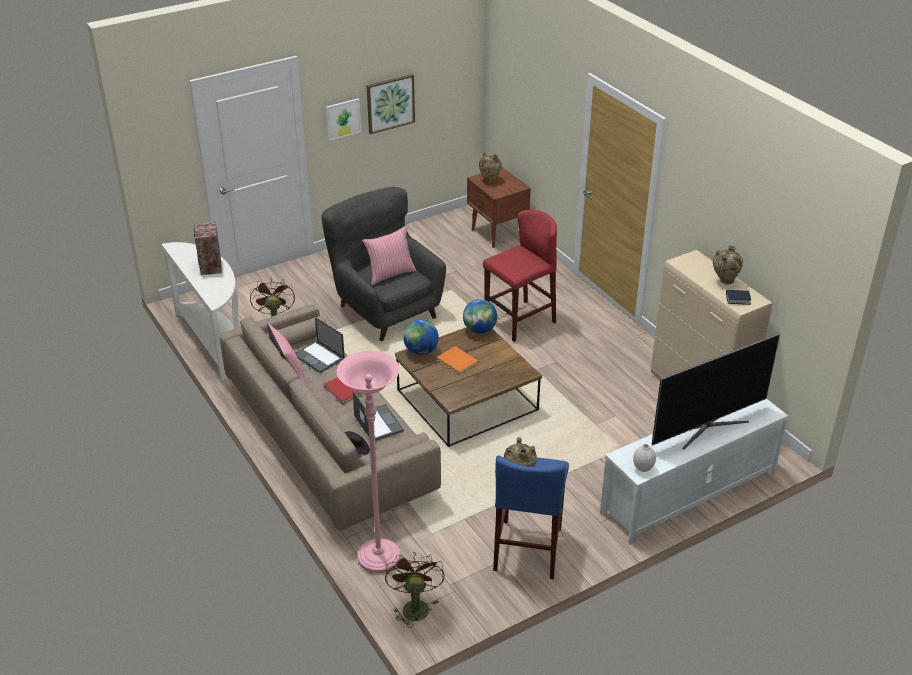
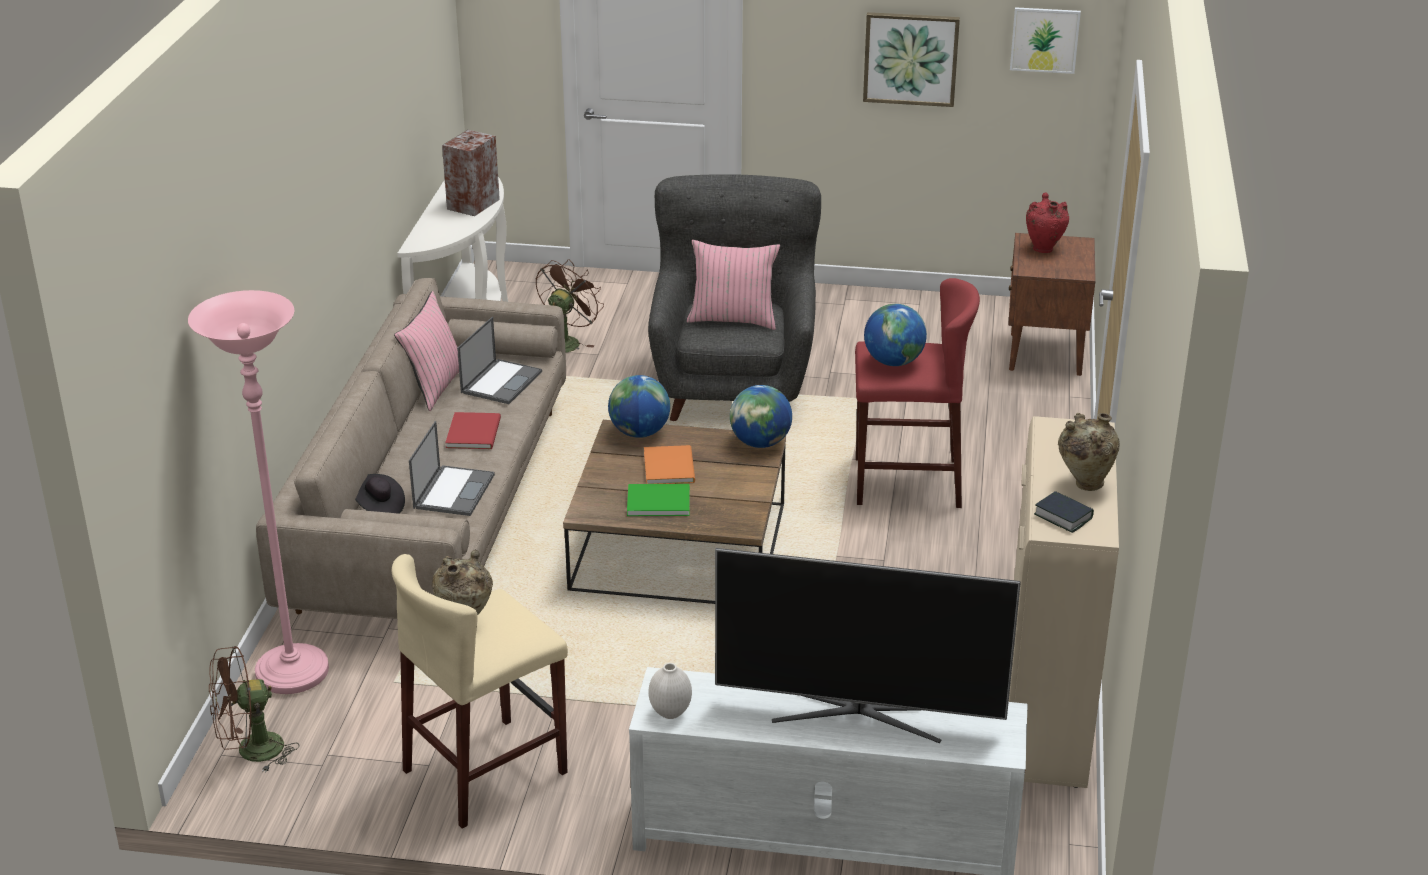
camera: 40 degrees right, 5 degrees down
(319, 357) = (501, 381): laptop -> laptop turned 150 degrees counterclockwise
(343, 119) = (817, 59): picture -> picture (1044, 40)
(414, 606) = (251, 752): brown fan -> brown fan turned 150 degrees counterclockwise
(475, 380) = (656, 501): none -> green book
(489, 180) = (1044, 248): beige vase -> red vase
(515, 263) = (893, 362): none -> globe
(528, 548) = (485, 771): blue stool -> beige stool

